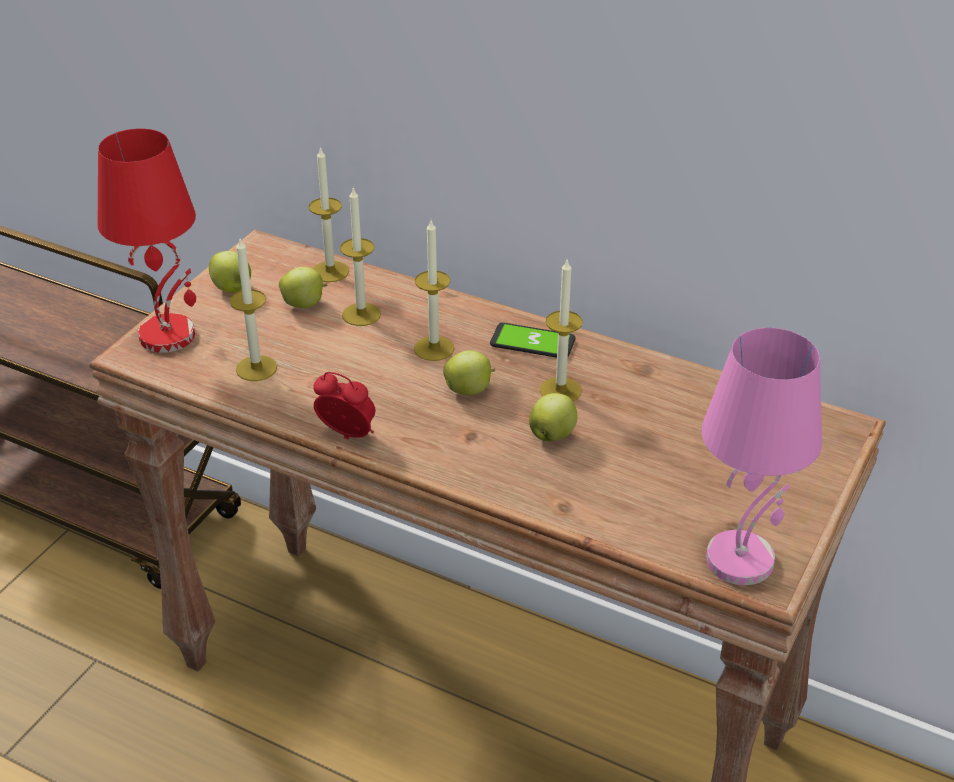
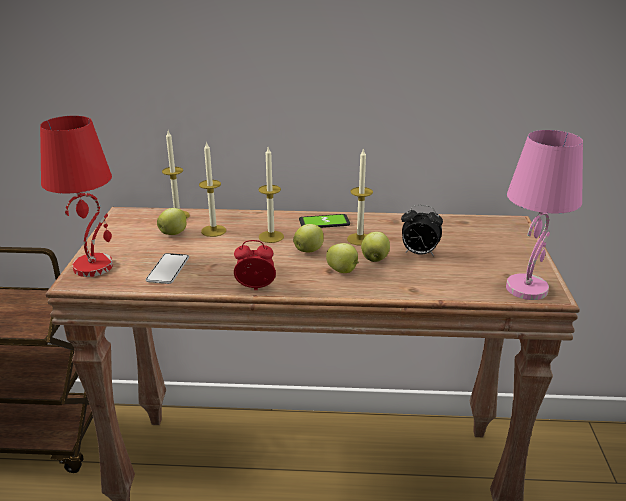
camera: 25 degrees left, 10 degrees down
(232, 288) = (120, 235): apple -> apple (343, 271)
(256, 368) = (168, 269): candle -> phone
(628, 444) = (418, 253): none -> alarm clock

